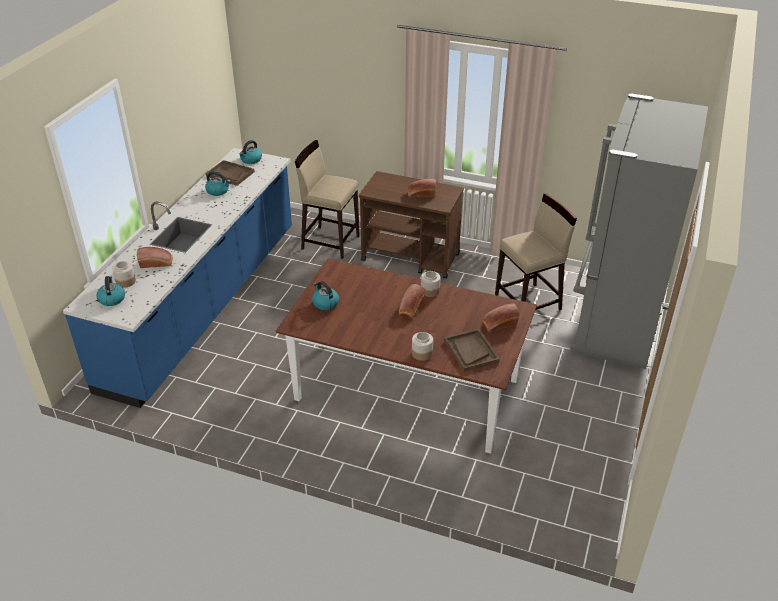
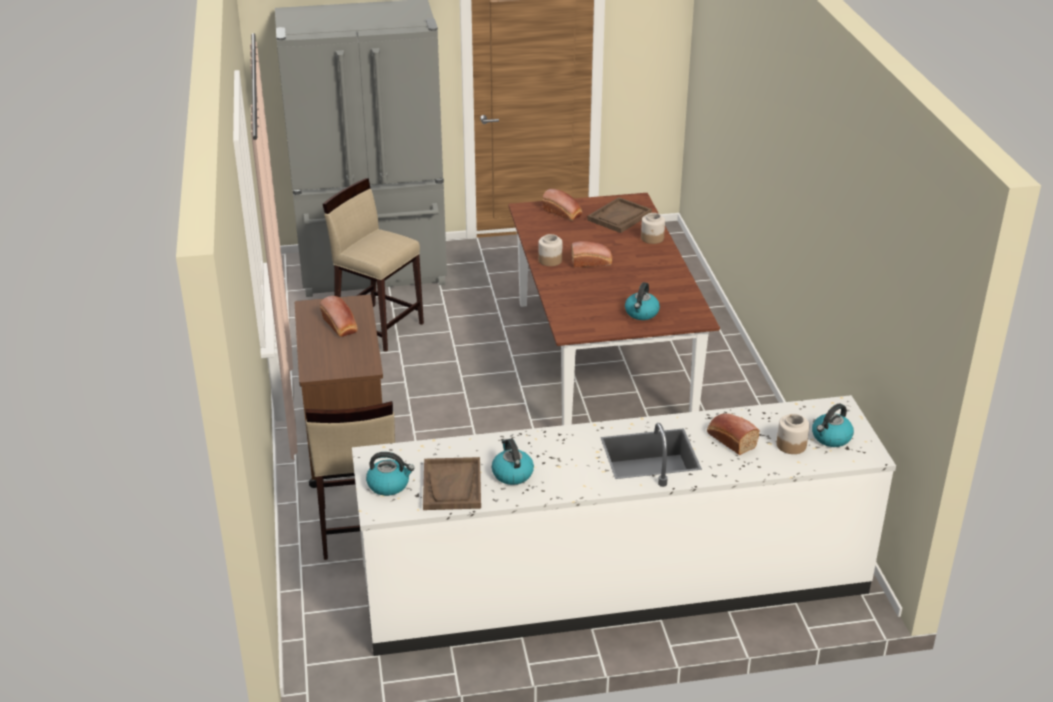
camera: 120 degrees left, 5 degrees down
(204, 305) = (615, 584): blue counter -> white counter

